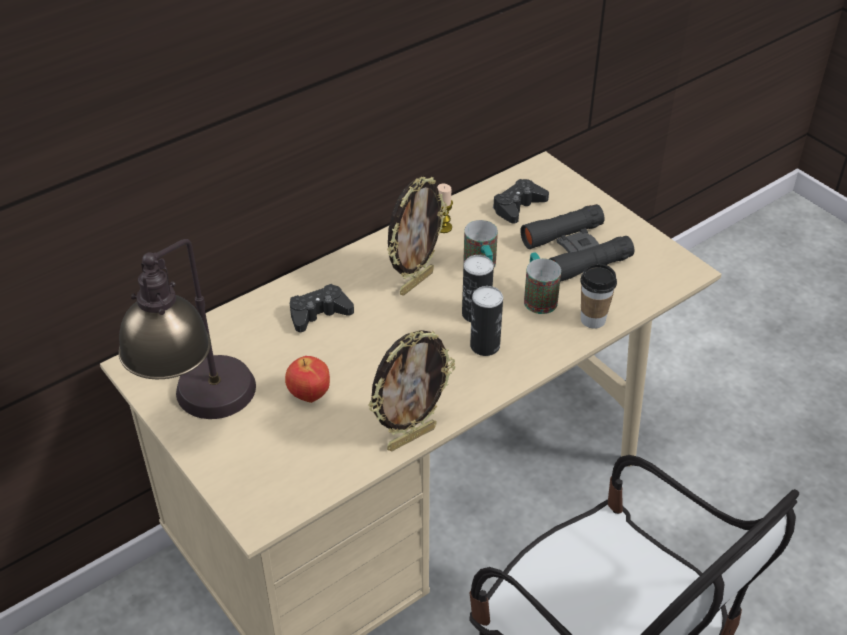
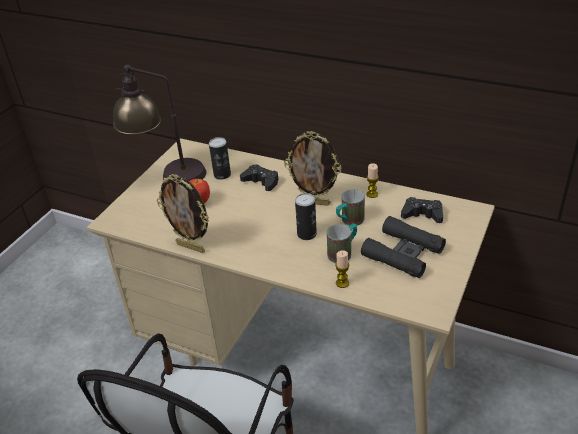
camera: 65 degrees right, 5 degrees down
(485, 346) = (282, 247): can -> can (222, 175)
(593, 320) = (342, 283): cup -> candle

